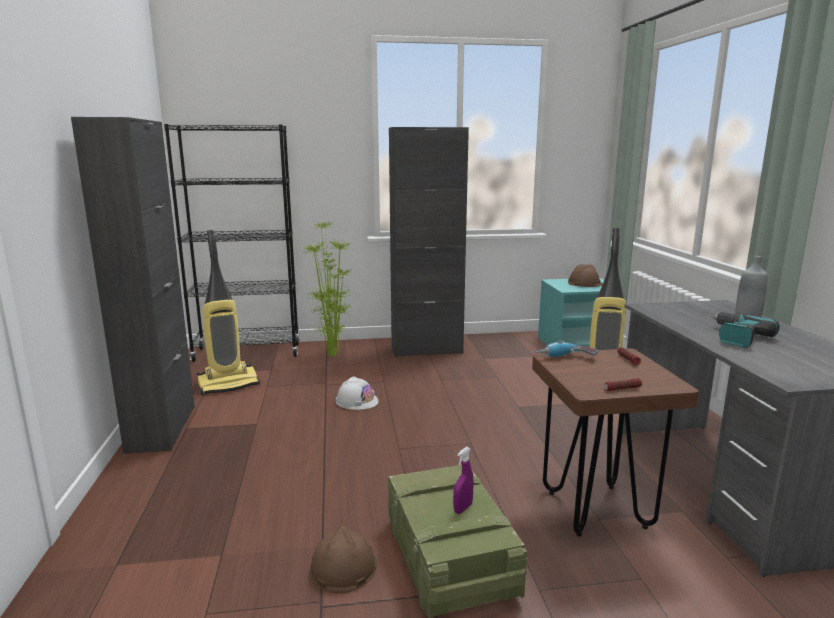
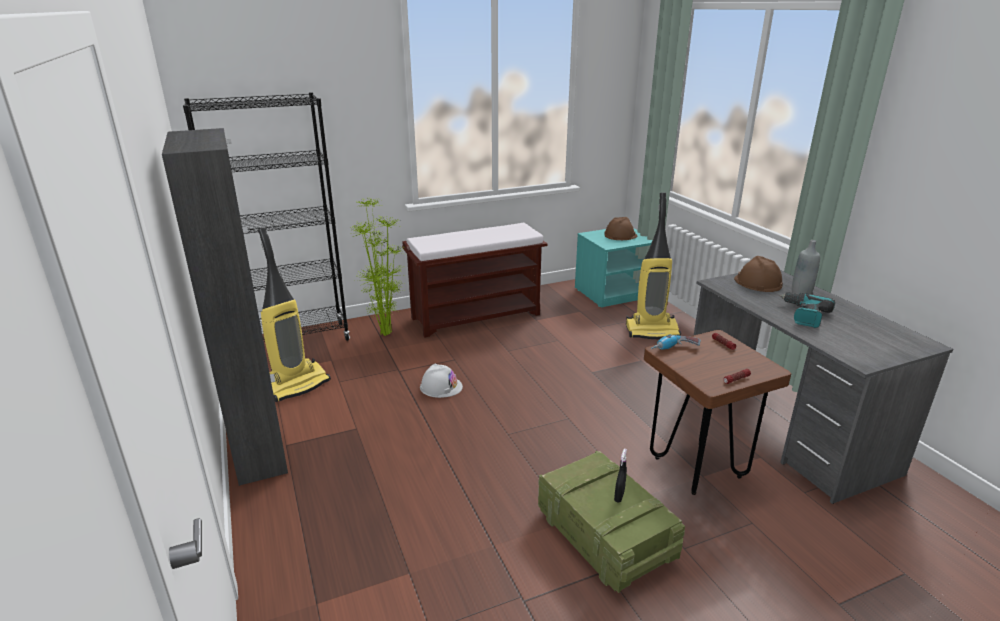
camera: 15 degrees left, 10 degrees up
(343, 567) = (522, 561): brown hard hat -> brown hard hat (757, 282)
(426, 350) = (477, 316): black cabinet -> brown bench
(463, 508) = (619, 496): purple spray bottle -> black spray bottle

